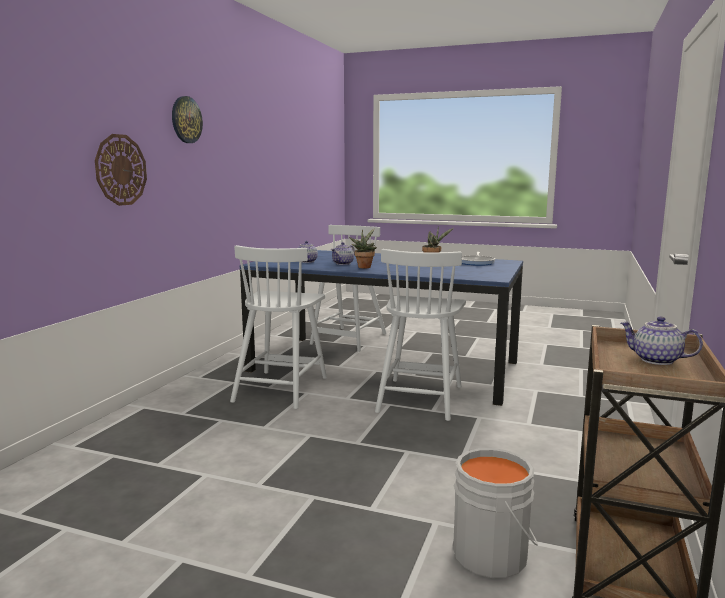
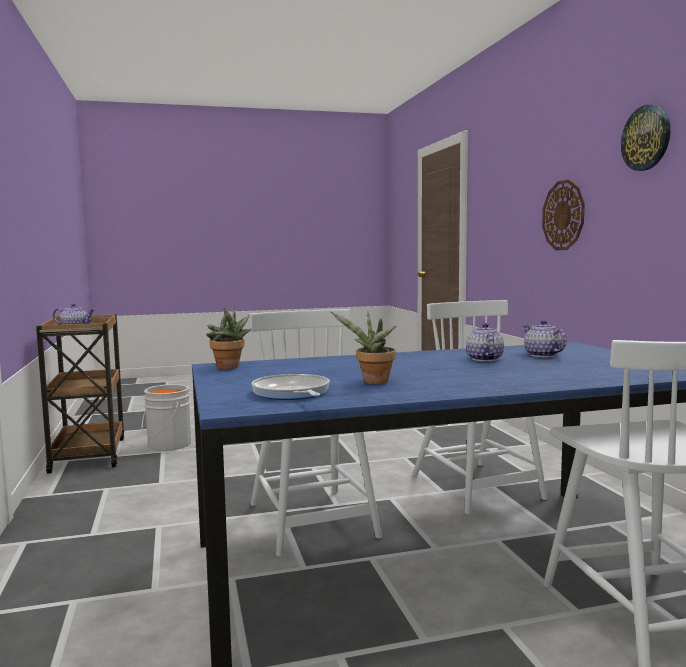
camera: 145 degrees right, 5 degrees down
(364, 267) = (433, 358): potted plant -> potted plant (229, 367)

